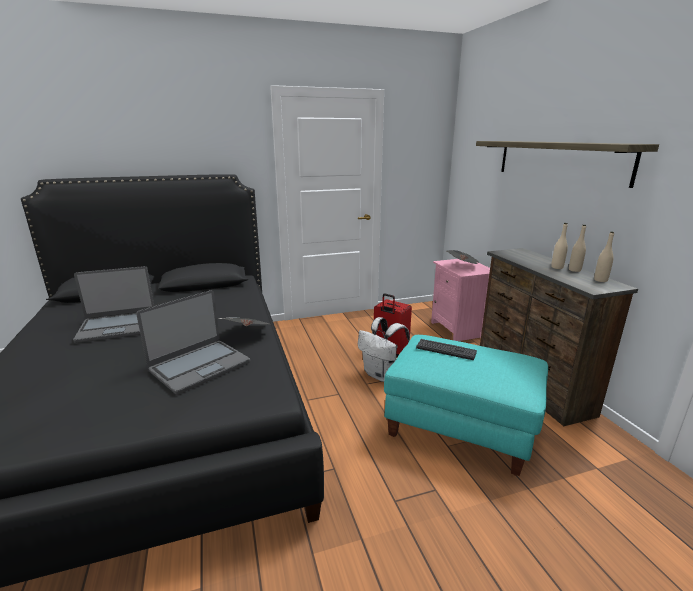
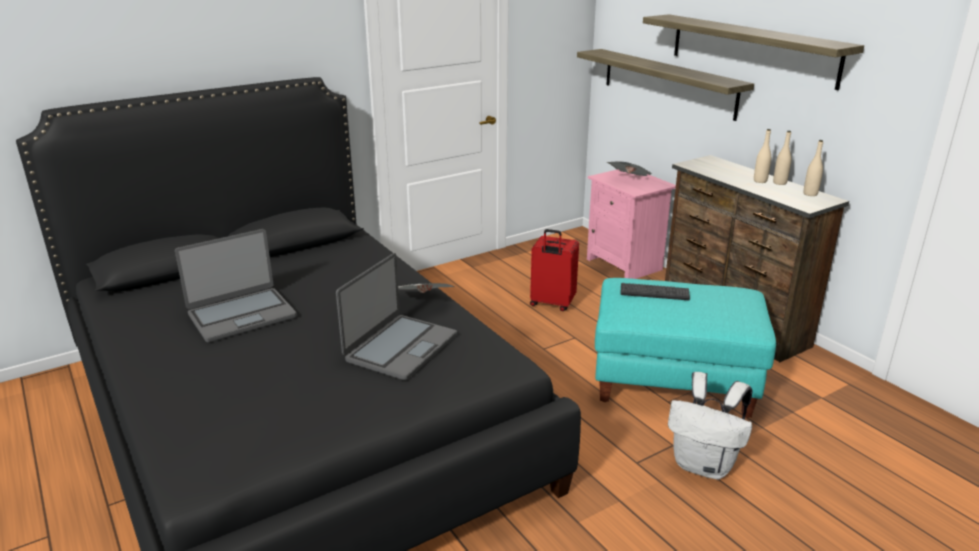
camera: 15 degrees left, 5 degrees up
(382, 375) = (557, 335): white backpack -> white backpack (704, 465)
(496, 193) = (668, 83): none -> shelf

